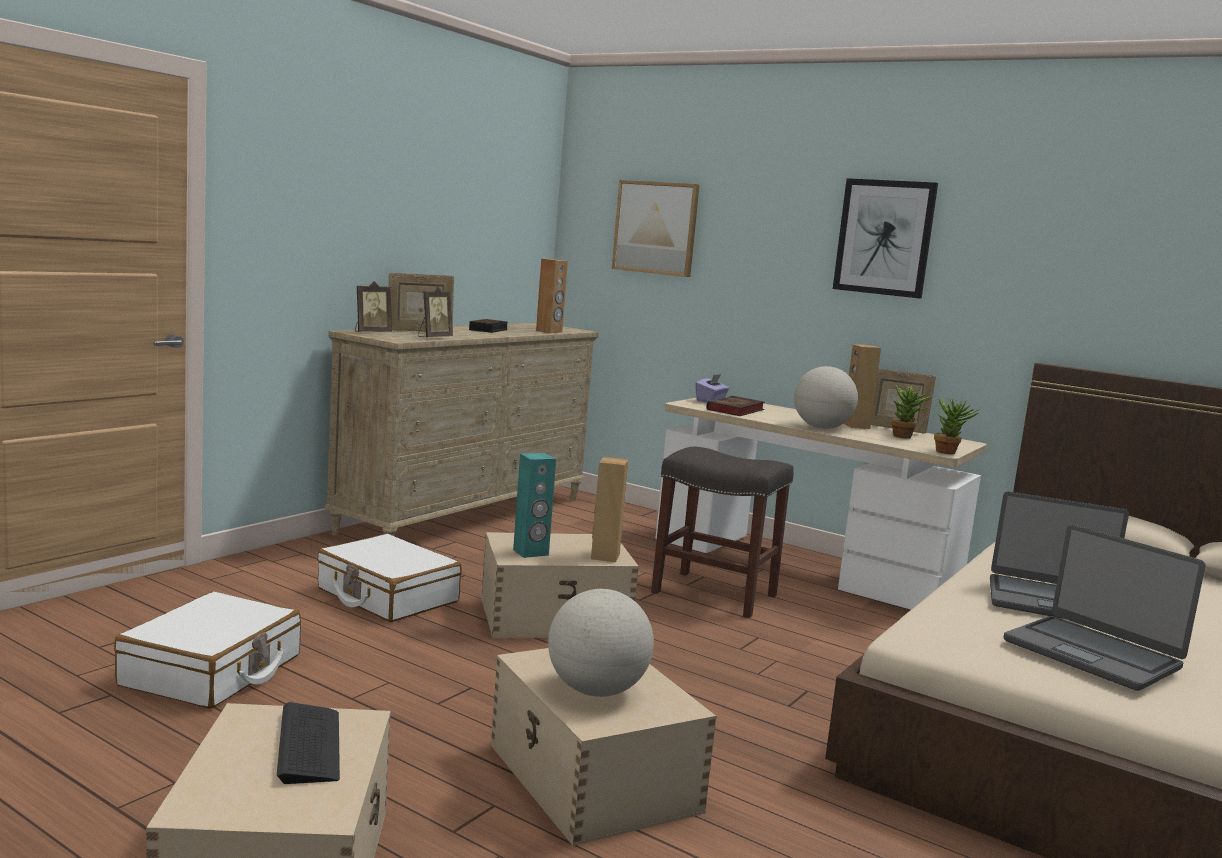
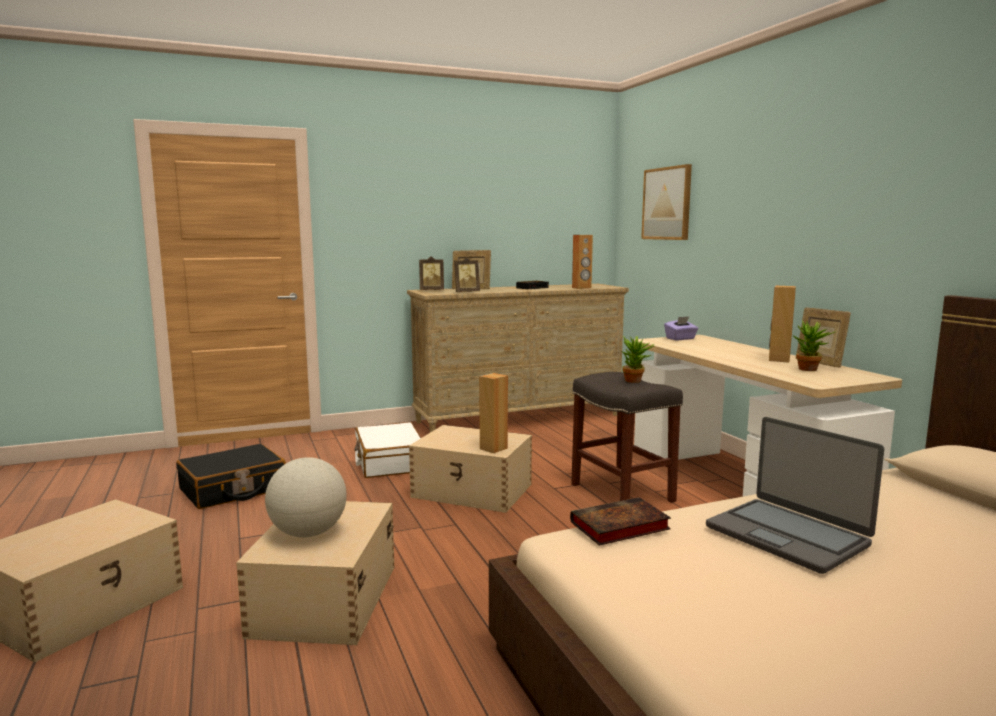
camera: 35 degrees right, 0 degrees up
(212, 671) = (233, 490): white suitcase -> black suitcase
(309, 745) = (102, 529): keyboard -> none
(531, 552) = (446, 440): turquoise speaker -> none
(735, 410) = (684, 345): book -> book (618, 527)
(822, 428) = (734, 360): globe -> none
(884, 237) = (817, 186): picture -> none
(949, 452) = (825, 384): potted plant -> potted plant (636, 381)
(1092, 654) = (723, 588): laptop -> none

